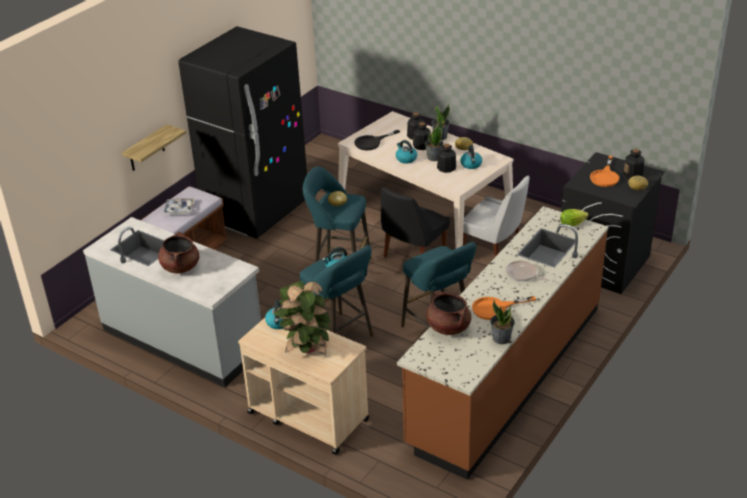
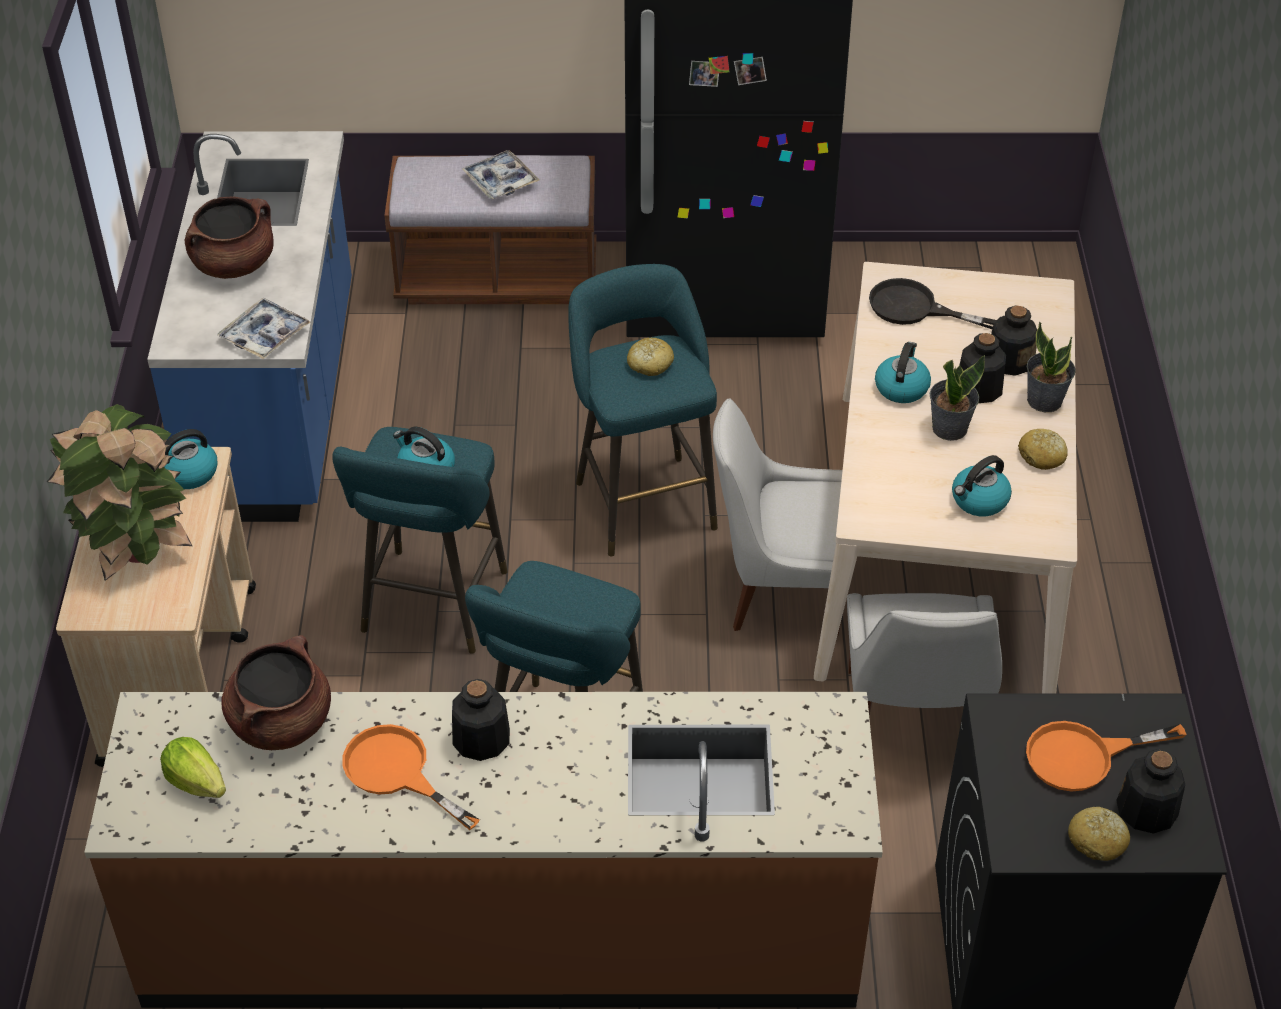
camera: 55 degrees right, 10 degrees up
(146, 149) = (496, 30): shelf -> none
(184, 339) = (279, 402): grey counter -> blue counter
(233, 272) = (265, 335): none -> tray
(412, 256) = (779, 589): black chair -> white chair
(446, 168) = (926, 466): bottle -> bottle (480, 739)
(501, 338) = (297, 827): potted plant -> none
(523, 274) = (558, 768): frying pan -> none
(572, 224) = (833, 776): lettuce -> lettuce (196, 782)

